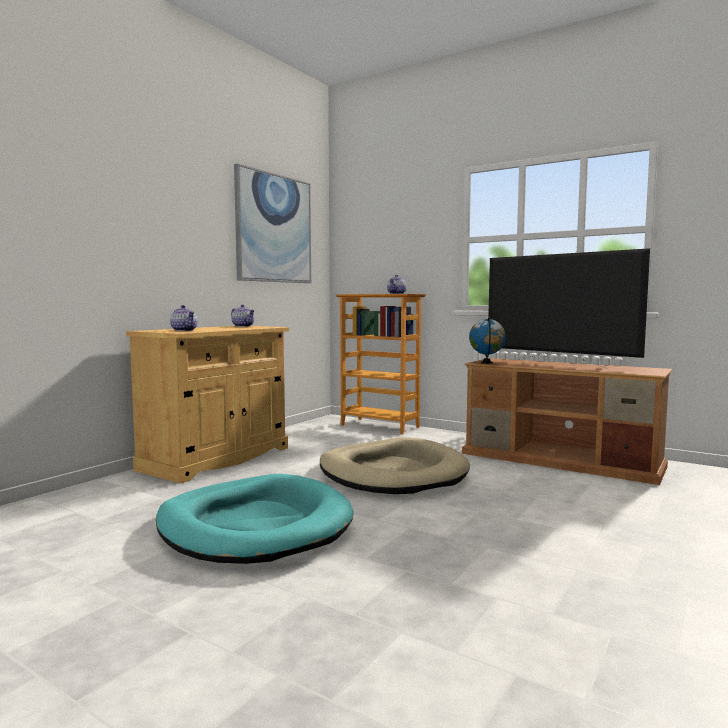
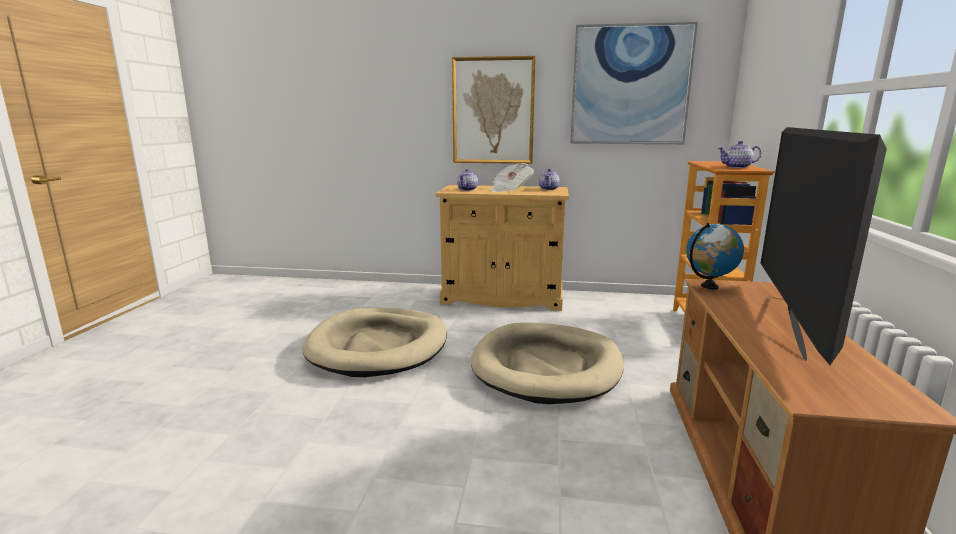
camera: 65 degrees right, 10 degrees up
(167, 240) = (493, 111): none -> picture
(220, 328) = (510, 190): none -> newspaper
(254, 526) = (379, 346): turquoise dog bed -> beige dog bed

